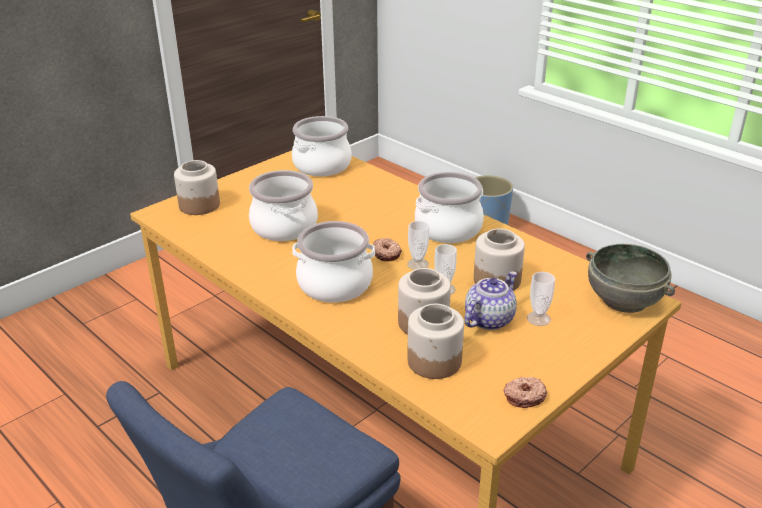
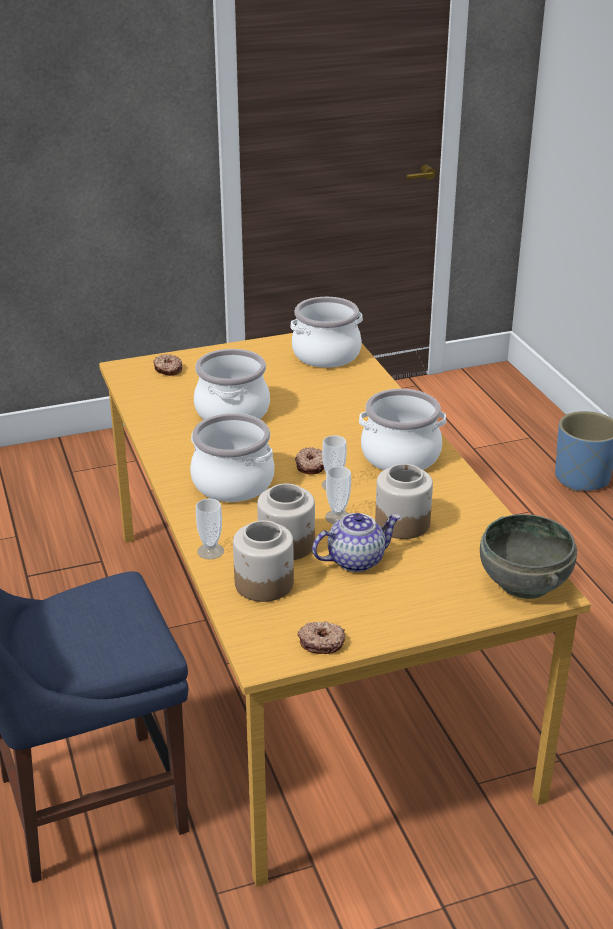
camera: 25 degrees right, 0 degrees up
(199, 205) = (168, 369): jar -> donut
(538, 319) = (409, 574): cup -> cup (210, 551)

